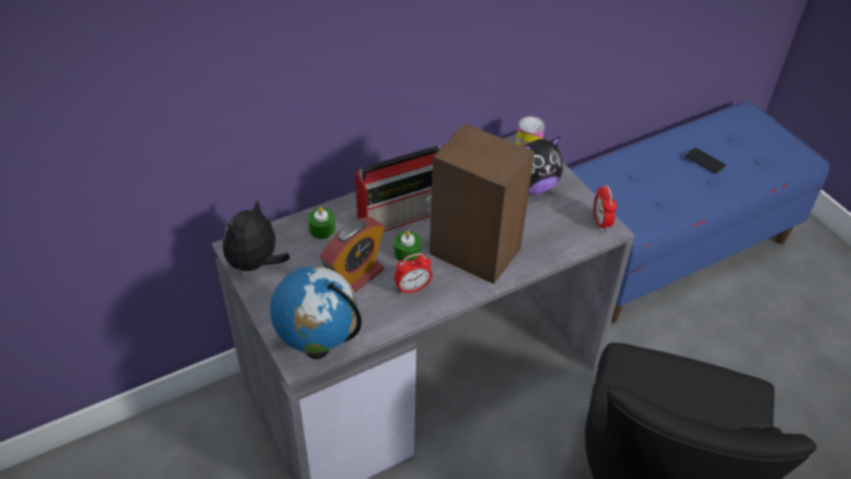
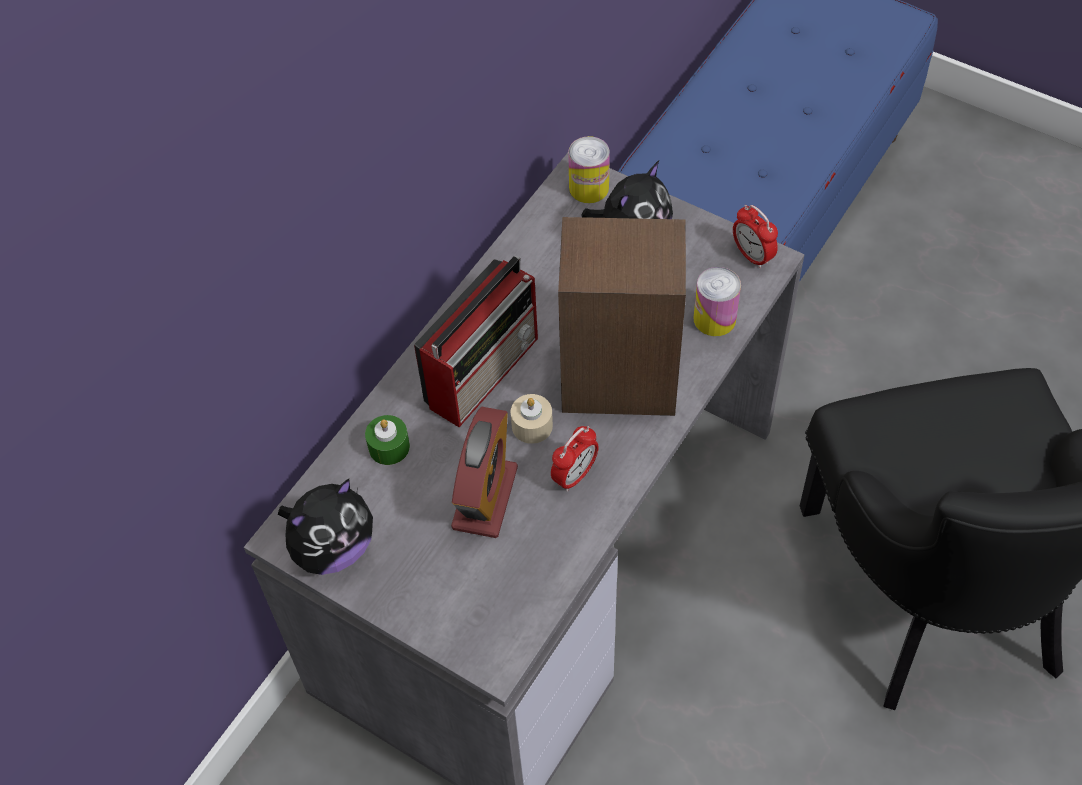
camera: 25 degrees left, 10 degrees up
(255, 264) = (333, 548): plush toy -> plush toy turned 135 degrees counterclockwise
(318, 347) = (510, 627): globe -> none
(407, 253) = (532, 426): green candle -> beige candle
(554, 245) = (714, 319): none -> can
(705, 161) = (785, 82): phone -> none

